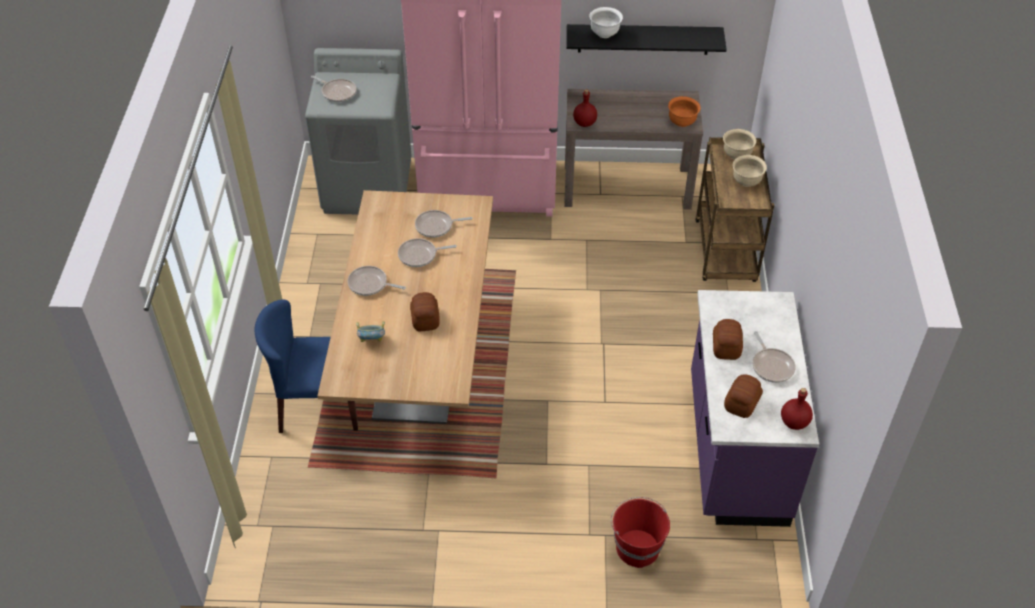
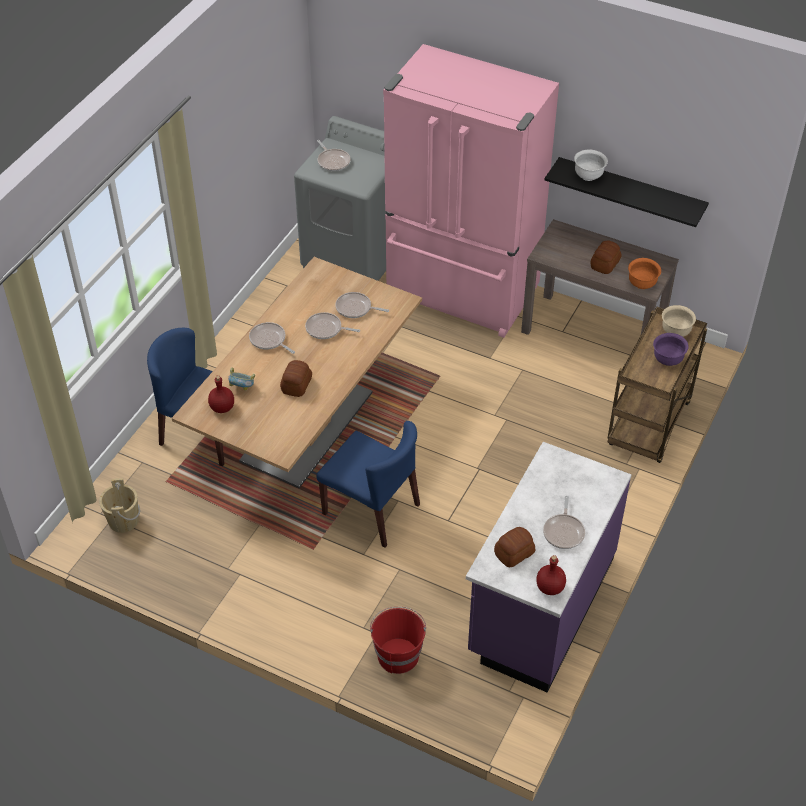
camera: 25 degrees right, 0 degrees up
(286, 523) = (123, 520): none -> beige bucket
(528, 418) = (372, 509): none -> blue chair
(585, 123) = (548, 257): red bottle -> red bottle (222, 408)
(725, 347) = (533, 500): bread -> bread (604, 264)
(746, 181) = (667, 360): beige bowl -> purple bowl

